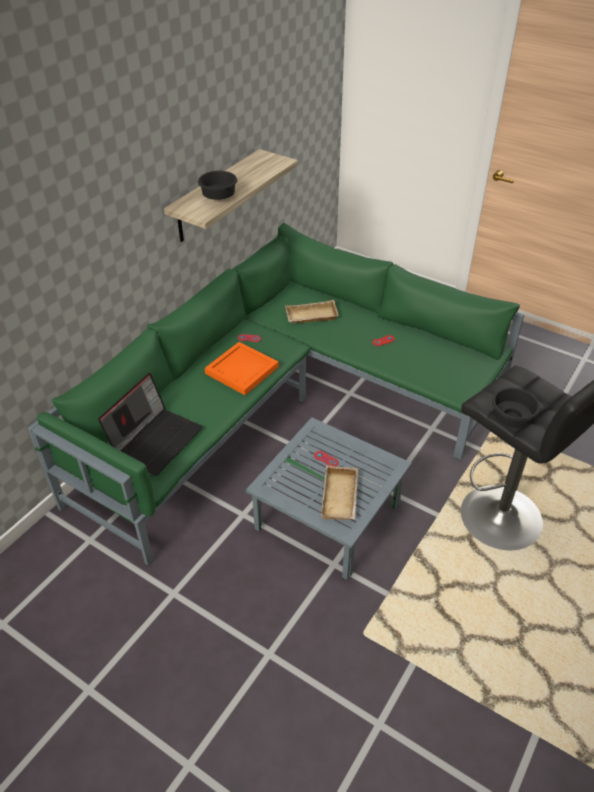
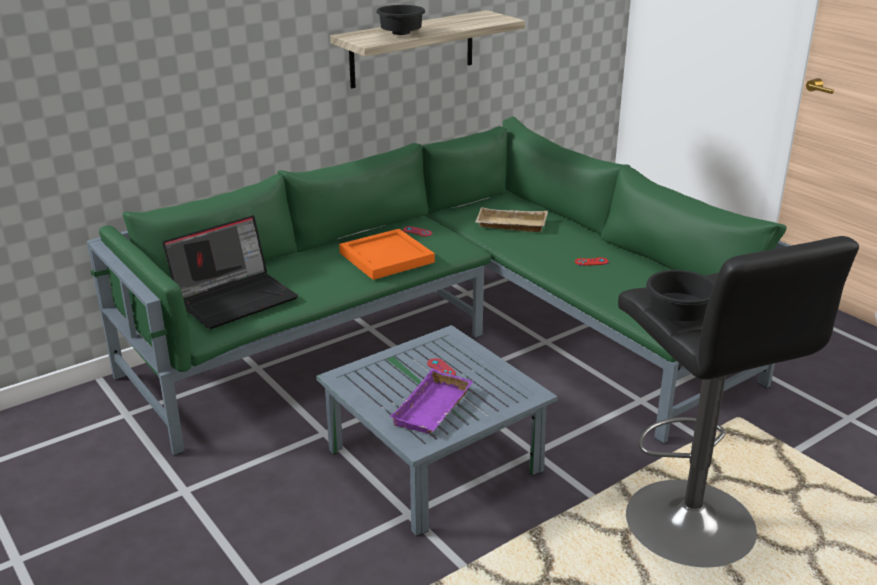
camera: 20 degrees right, 15 degrees down
(341, 497) = (434, 410): beige tray -> purple tray

